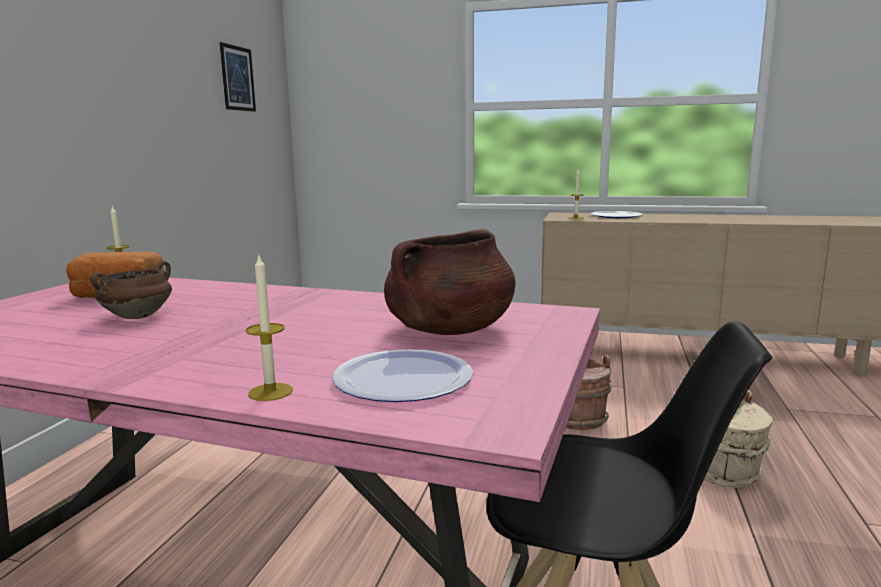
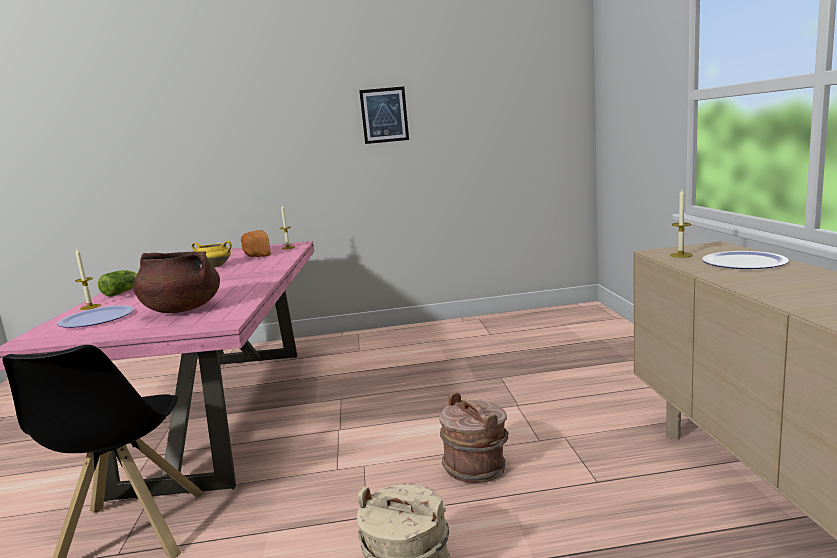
camera: 70 degrees right, 0 degrees up
(138, 316) = (216, 266): brown cooking pot -> yellow cooking pot
(182, 372) = (123, 292): none -> lettuce
(237, 78) = (507, 92): picture -> picture (384, 115)

